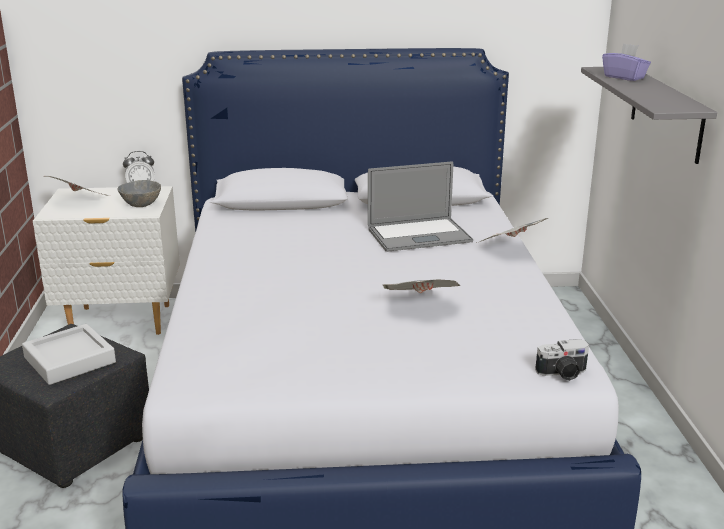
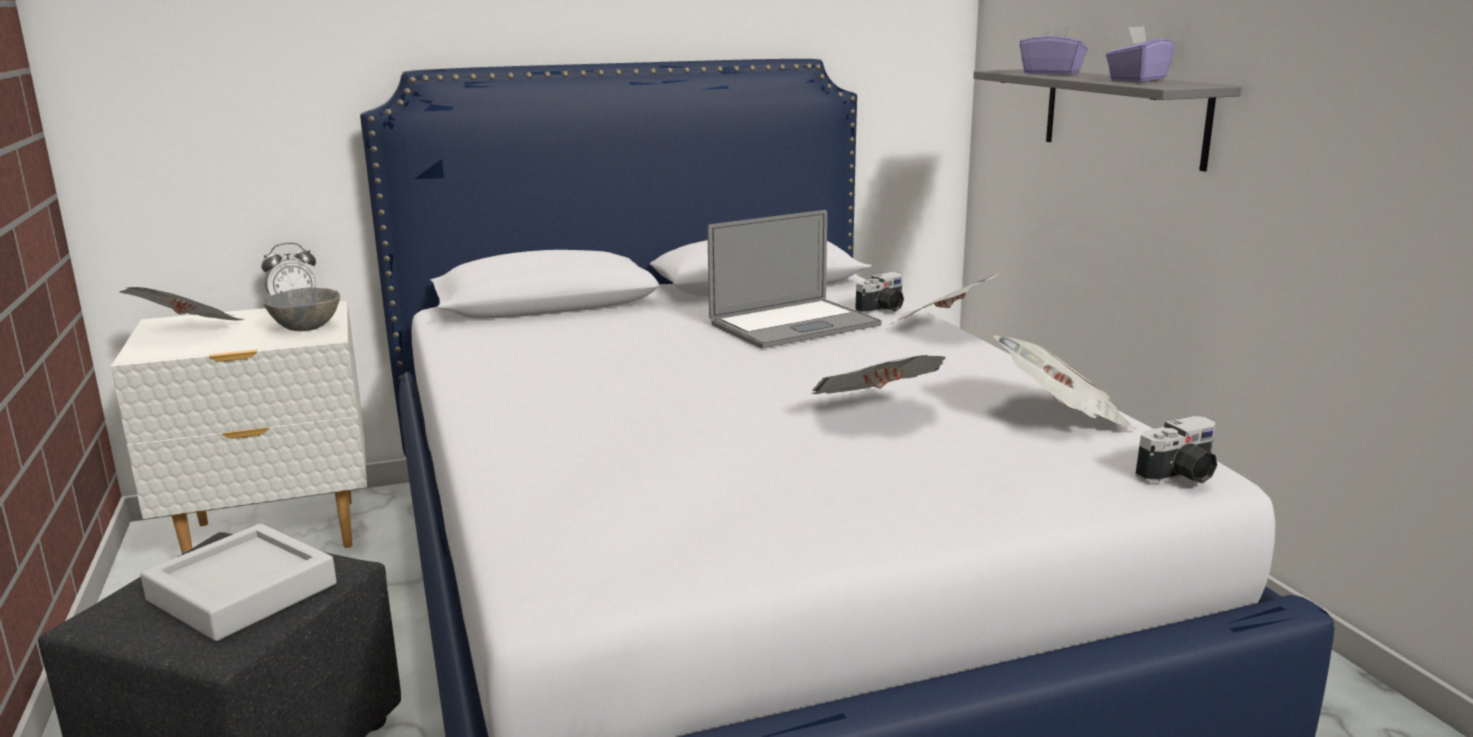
camera: 15 degrees left, 5 degrees down
(485, 229) = (883, 309): none -> camera
(528, 324) = (1062, 416): none -> newspaper
(661, 95) = (1137, 80): none -> purple tissue box

